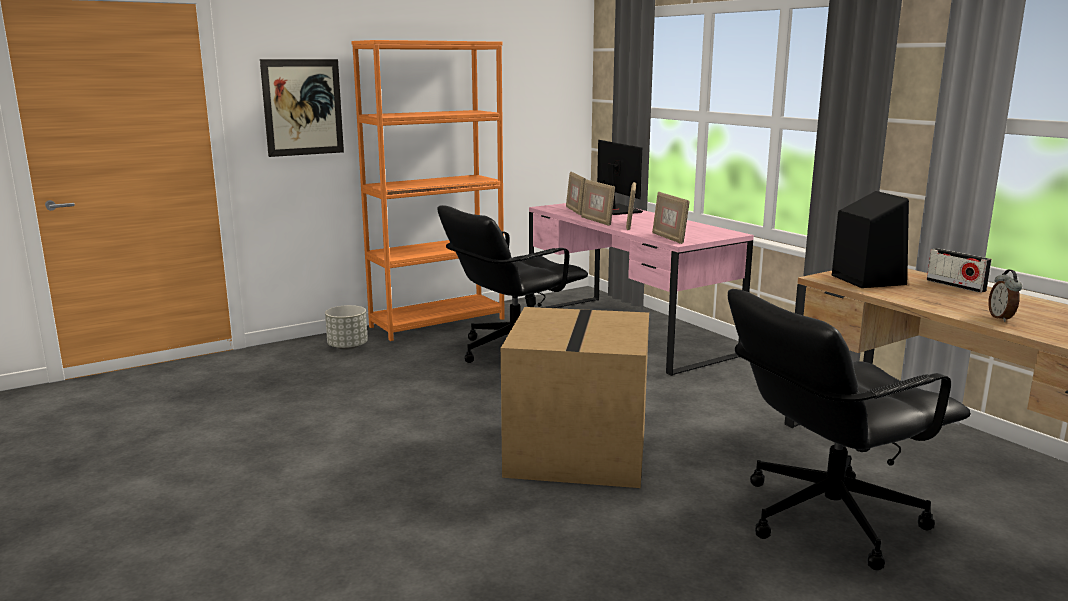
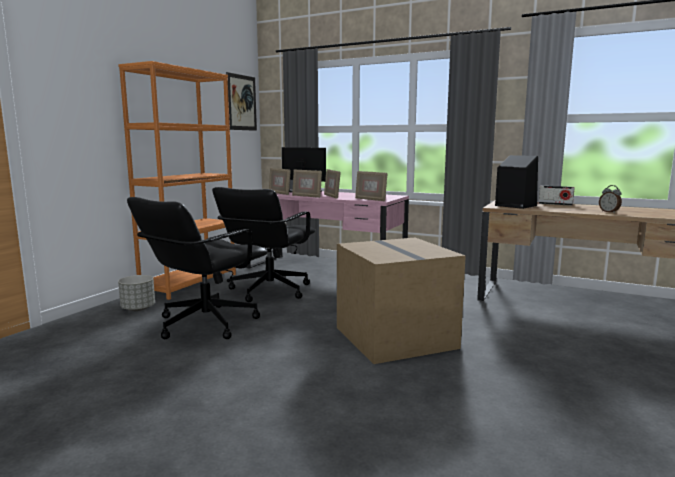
camera: 30 degrees left, 5 degrees down
(303, 107) = (82, 114): picture -> picture (241, 102)
(827, 517) = (566, 338): black office chair -> black office chair (205, 323)

